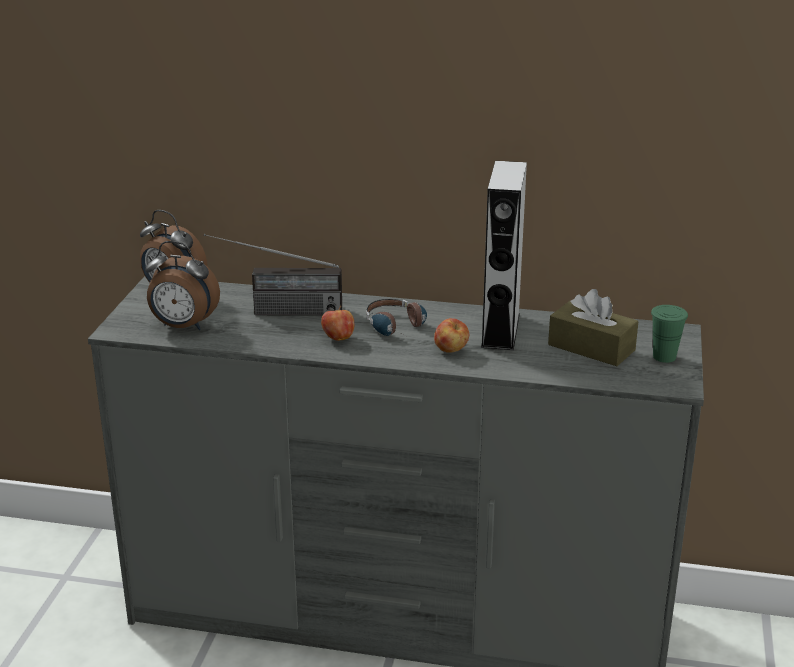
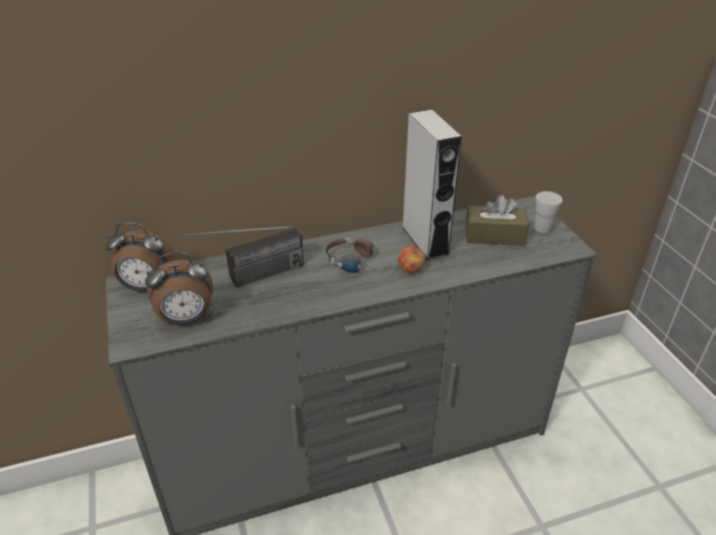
camera: 30 degrees left, 10 degrees up
(338, 338) = (321, 287): apple -> none
(664, 357) = (542, 228): green cup -> white cup

